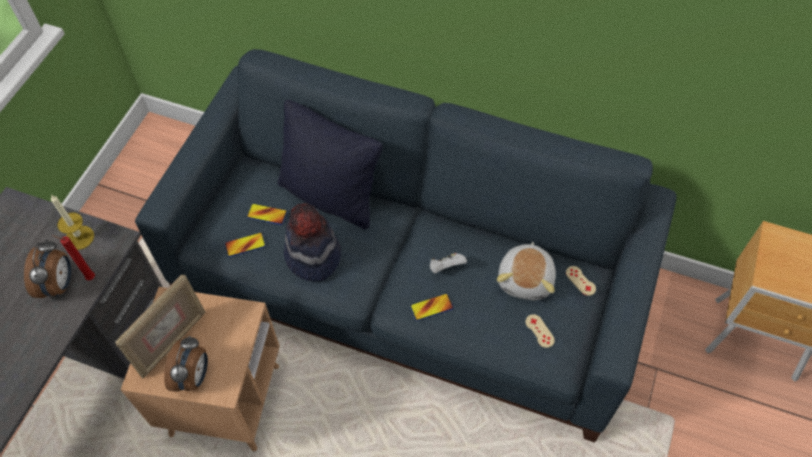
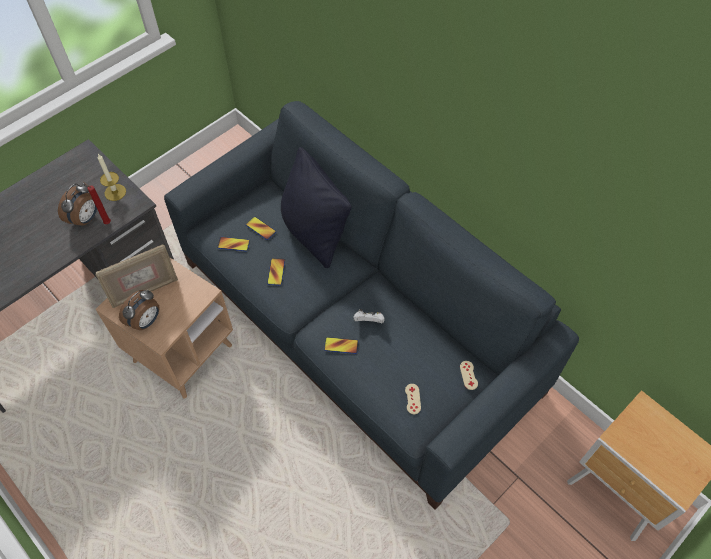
camera: 25 degrees right, 0 degrees up
(312, 256) = (276, 272): hat -> phone
(526, 279) = (426, 356): plush toy -> none

